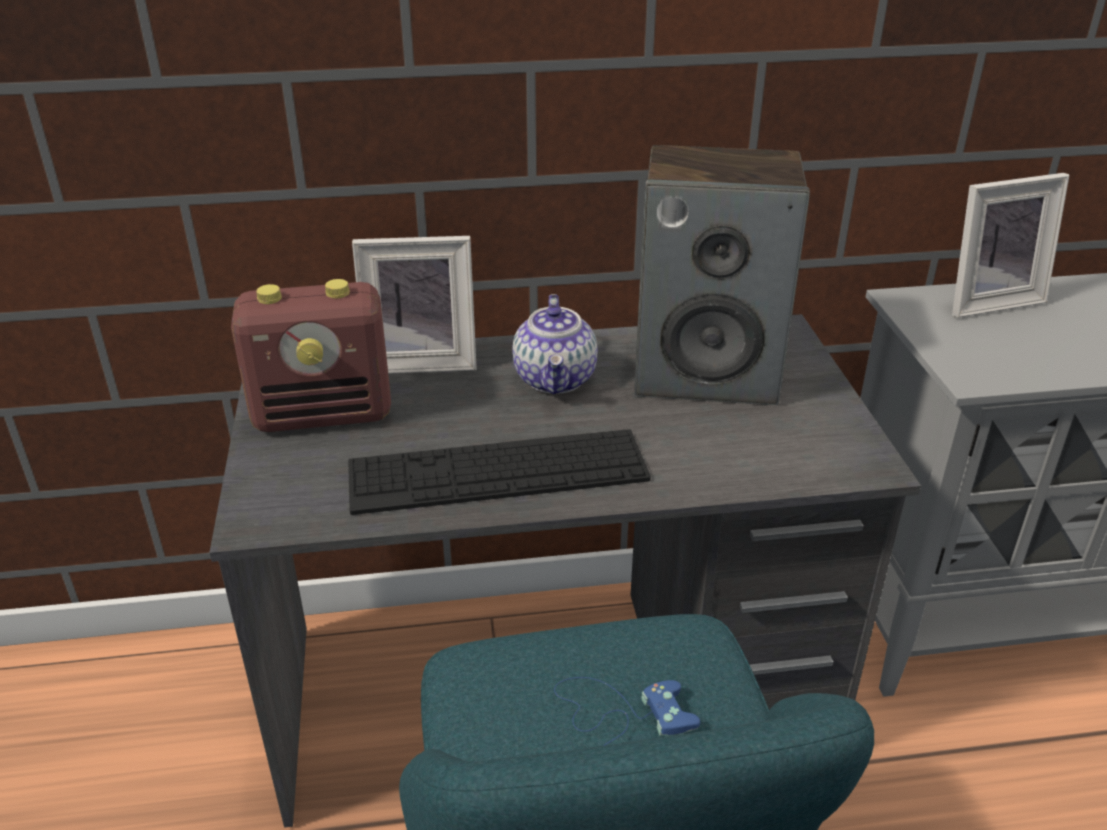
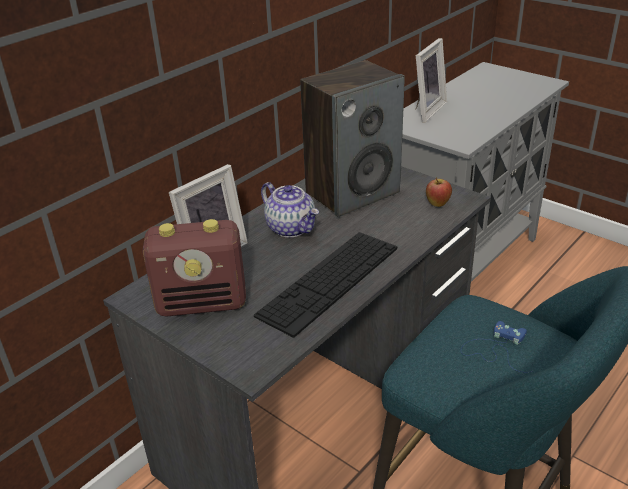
camera: 40 degrees left, 0 degrees up
(324, 414) = (203, 303): radio -> radio turned 45 degrees clockwise
(809, 452) = (437, 204): none -> apple

